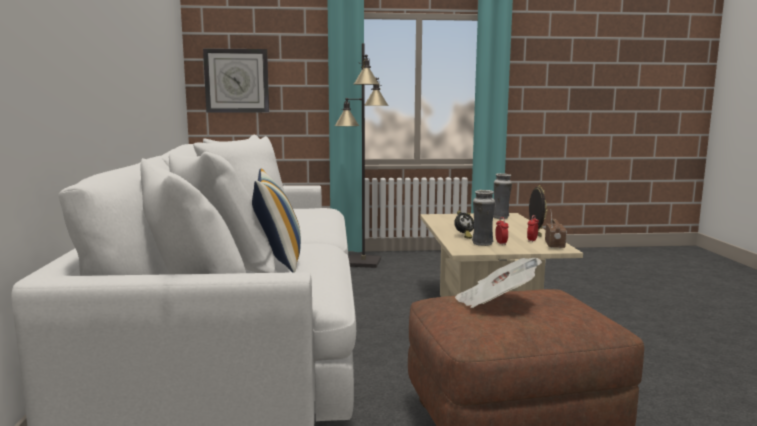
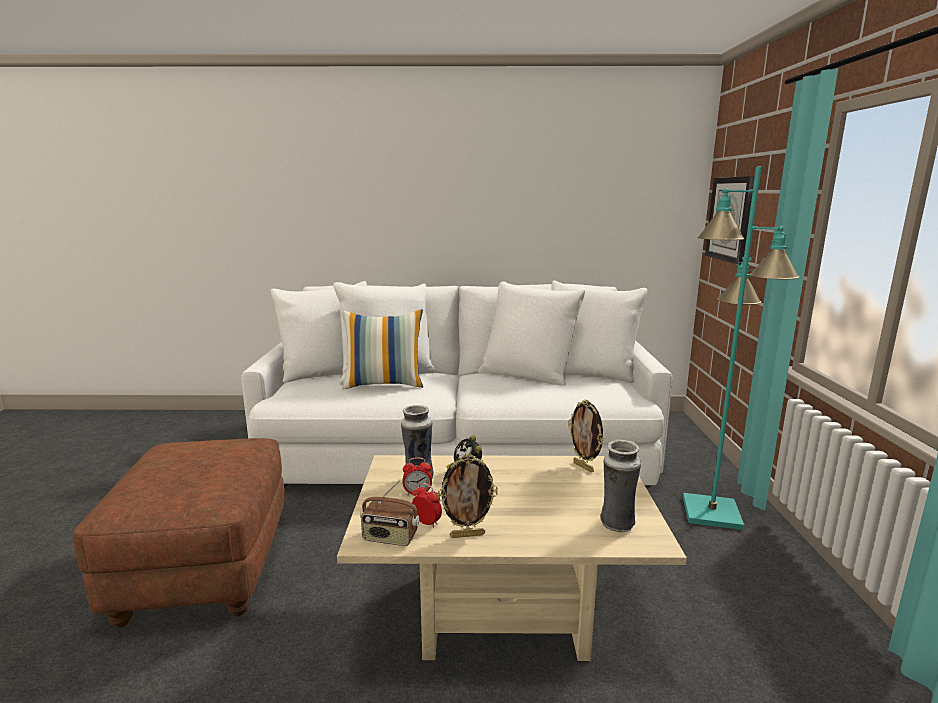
camera: 95 degrees right, 5 degrees up
(362, 262) = (710, 512): black floor lamp -> turquoise floor lamp
(441, 219) = (584, 467): none -> picture frame
(495, 303) = (207, 457): newspaper -> none

